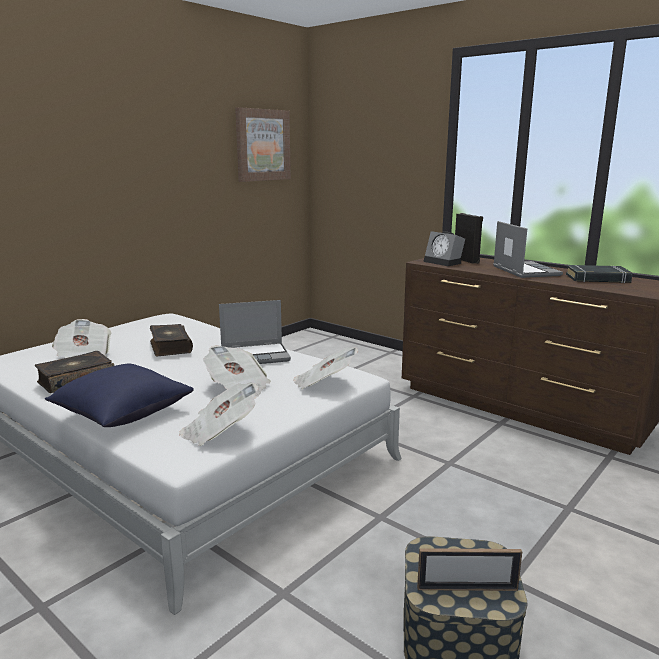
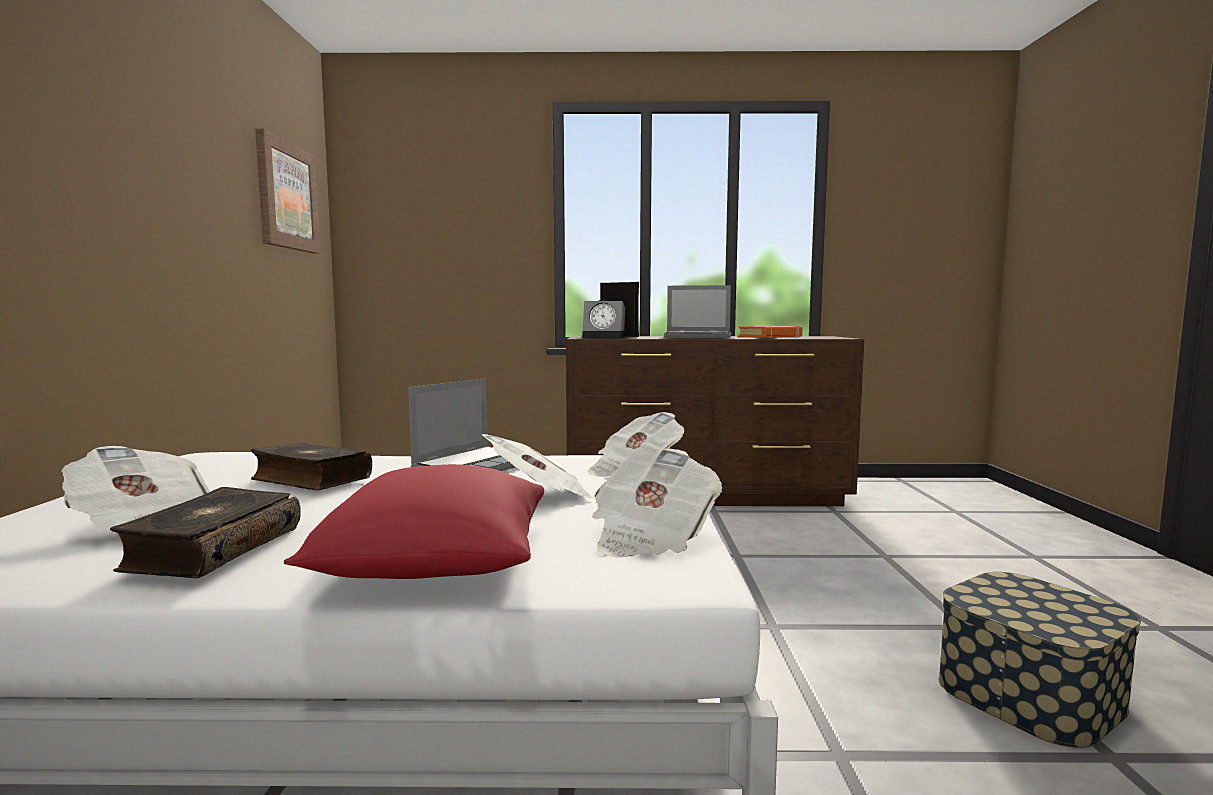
camera: 40 degrees left, 10 degrees down
(122, 414) = (435, 563): blue pillow -> red pillow
(467, 589) = (1069, 613): picture frame -> none
(524, 271) = (698, 337): laptop -> laptop turned 150 degrees clockwise
(597, 278) = (770, 336): black book -> orange book

